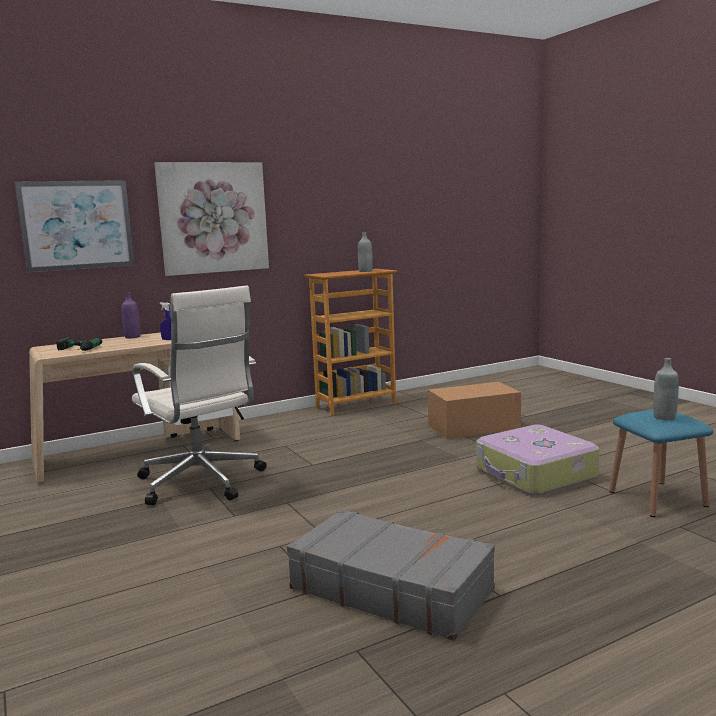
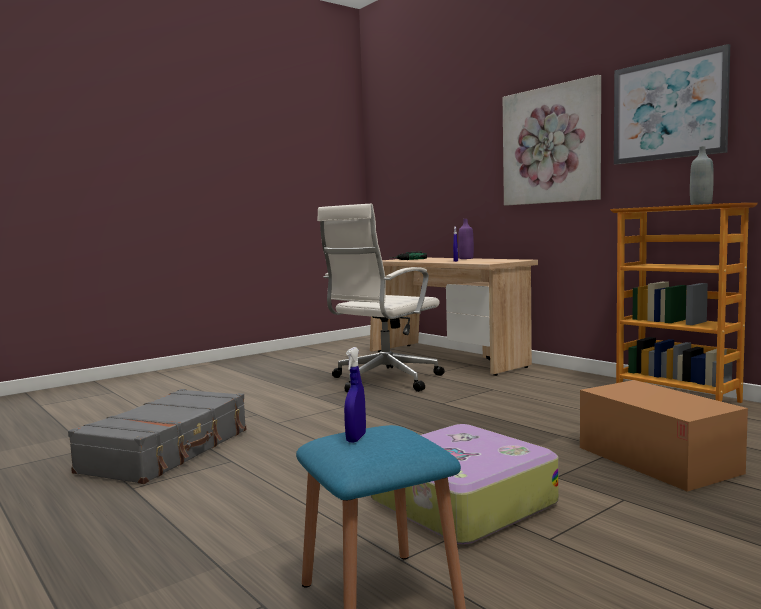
camera: 80 degrees right, 5 degrees down
(77, 225) = (453, 161): picture -> picture (668, 109)
(664, 417) = (356, 438): grey bottle -> blue spray bottle

